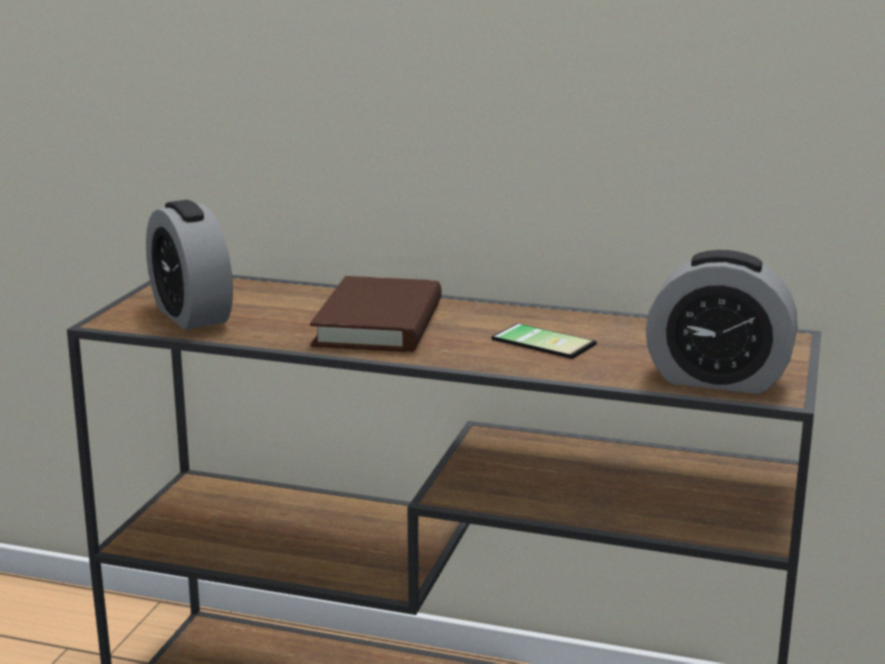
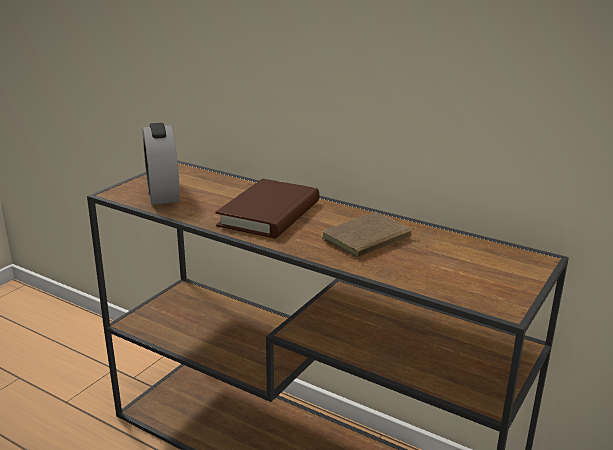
camera: 15 degrees right, 5 degrees up
(546, 340) = (368, 240): phone -> brown book
(717, 379) = (468, 289): alarm clock -> none

